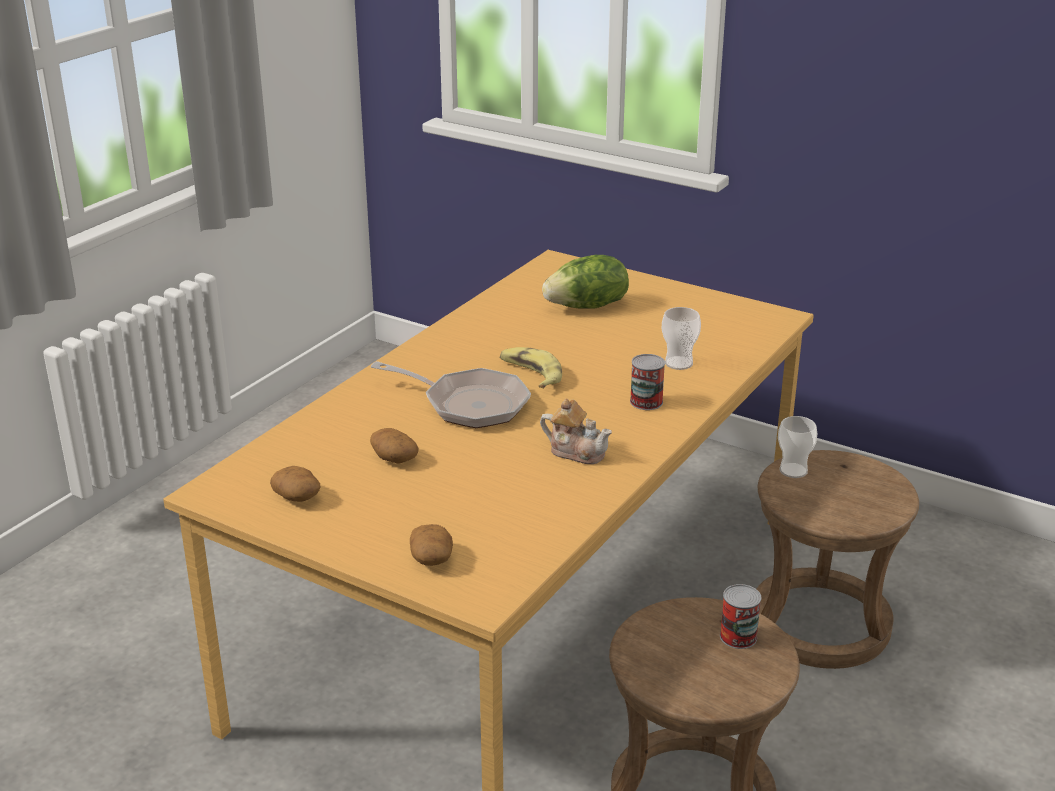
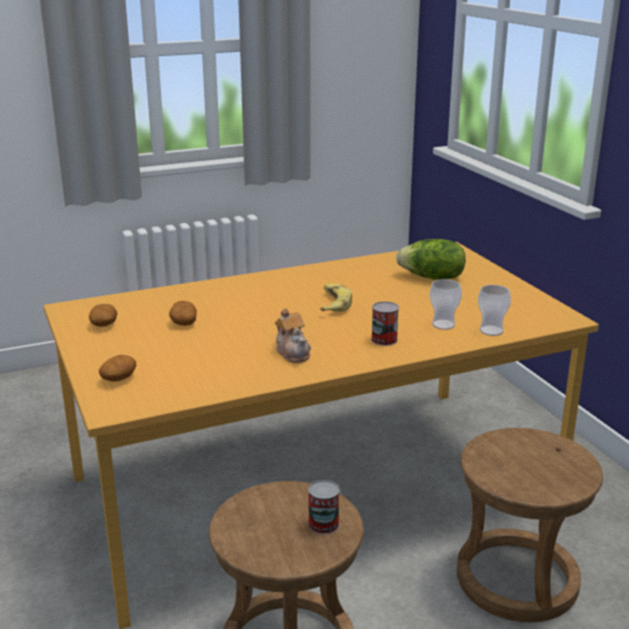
camera: 35 degrees right, 5 degrees down
(468, 404) = (270, 308): frying pan -> none
(793, 471) = (511, 438): cup -> cup (491, 331)

